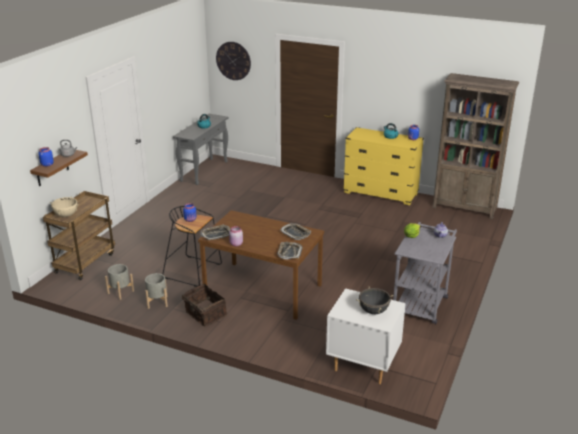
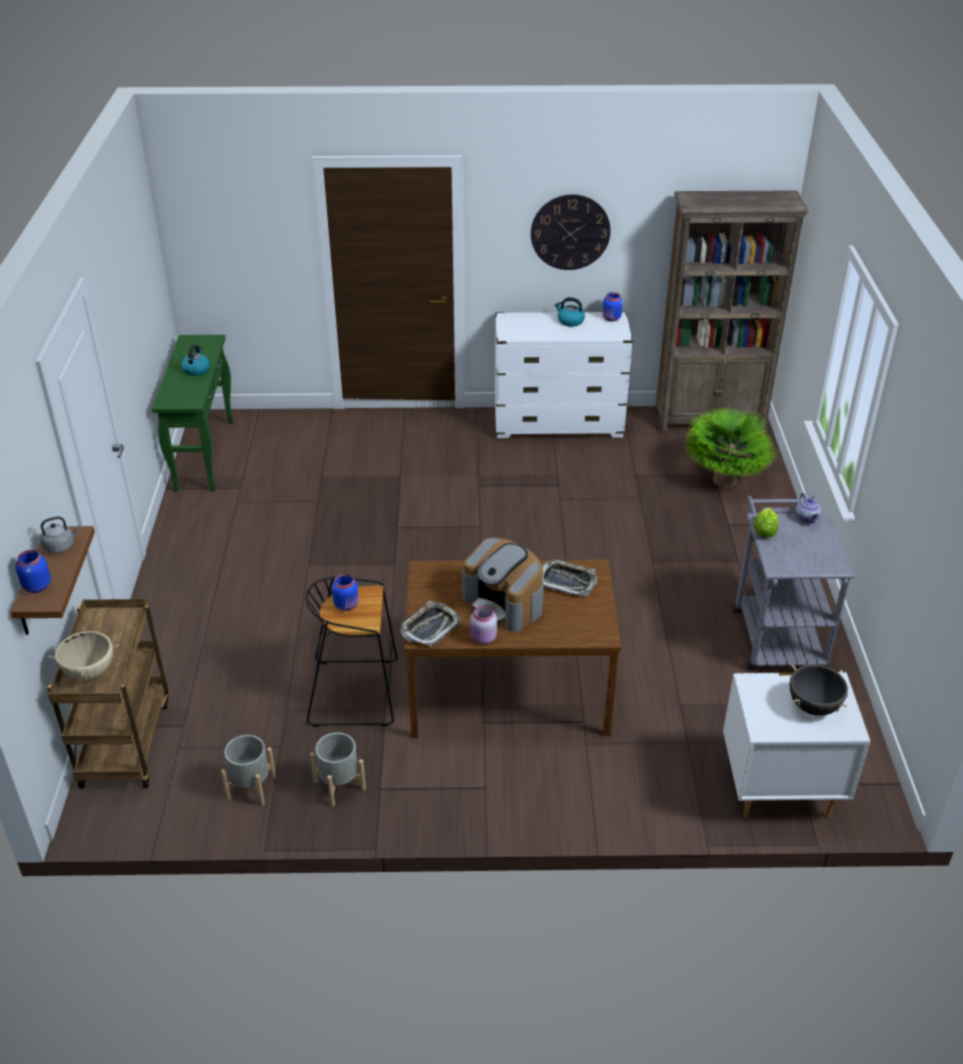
camera: 25 degrees left, 10 degrees up
(204, 171) = (204, 454): grey console table -> green console table
(204, 314) = (447, 781): basket -> none
(233, 61) = (220, 221): wall clock -> wall clock (570, 232)
(258, 234) = (504, 603): none -> coffee machine
(289, 252) = (590, 628): tray -> none
(381, 193) = (558, 423): yellow dresser -> white dresser
(450, 234) = (725, 480): none -> potted plant

